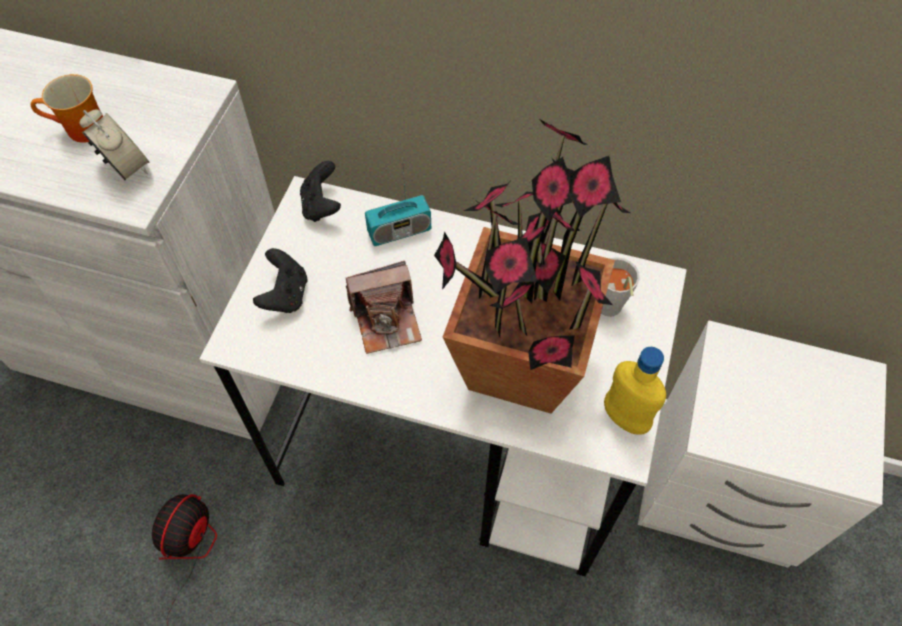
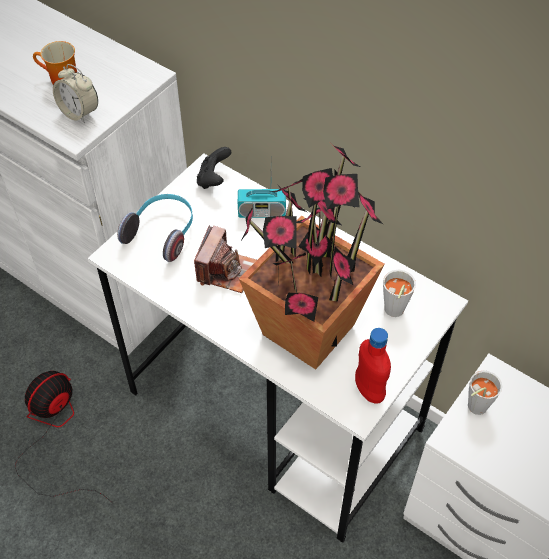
camera: 20 degrees right, 5 degrees down
(126, 168) = (79, 112): alarm clock -> alarm clock turned 150 degrees clockwise
(285, 295) = (162, 233): black game controller -> headphones
(387, 320) = (226, 271): camera -> camera turned 75 degrees counterclockwise
(625, 418) = (369, 390): yellow bottle -> red bottle
(721, 391) = (473, 408): none -> grey cup

